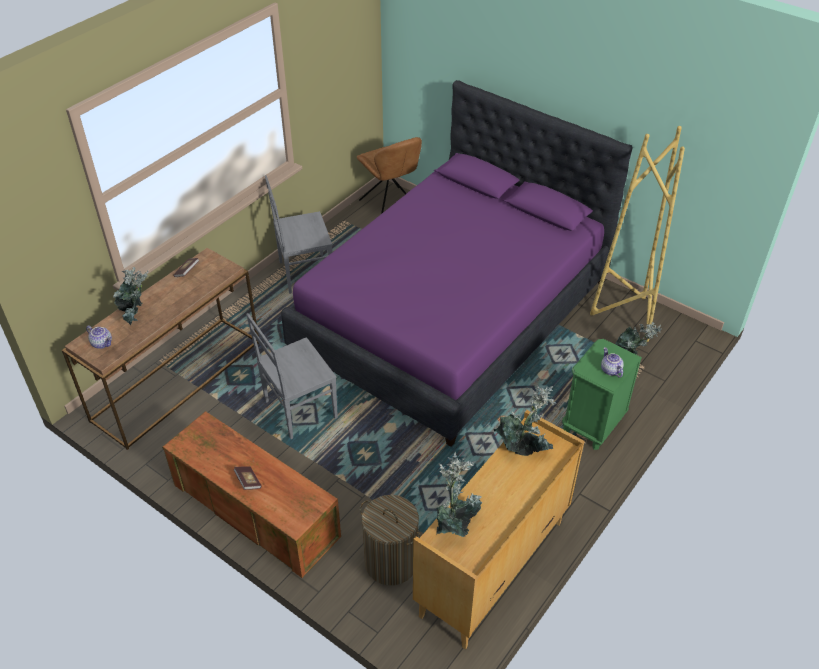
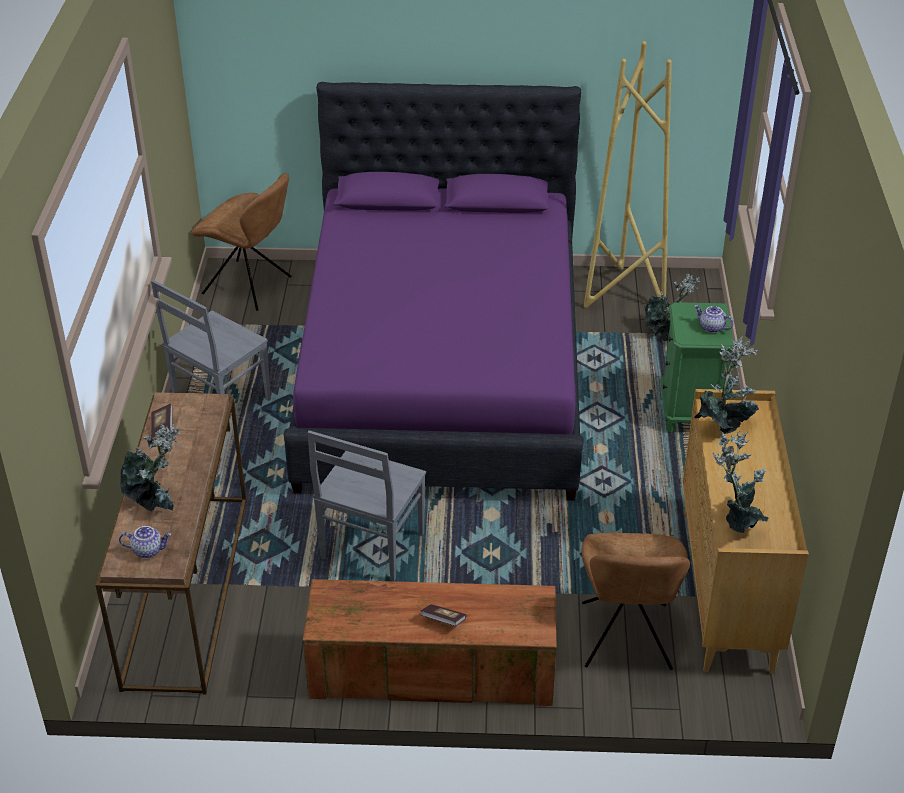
camera: 35 degrees left, 5 degrees down
(391, 562) = (626, 639): laundry basket -> brown chair

